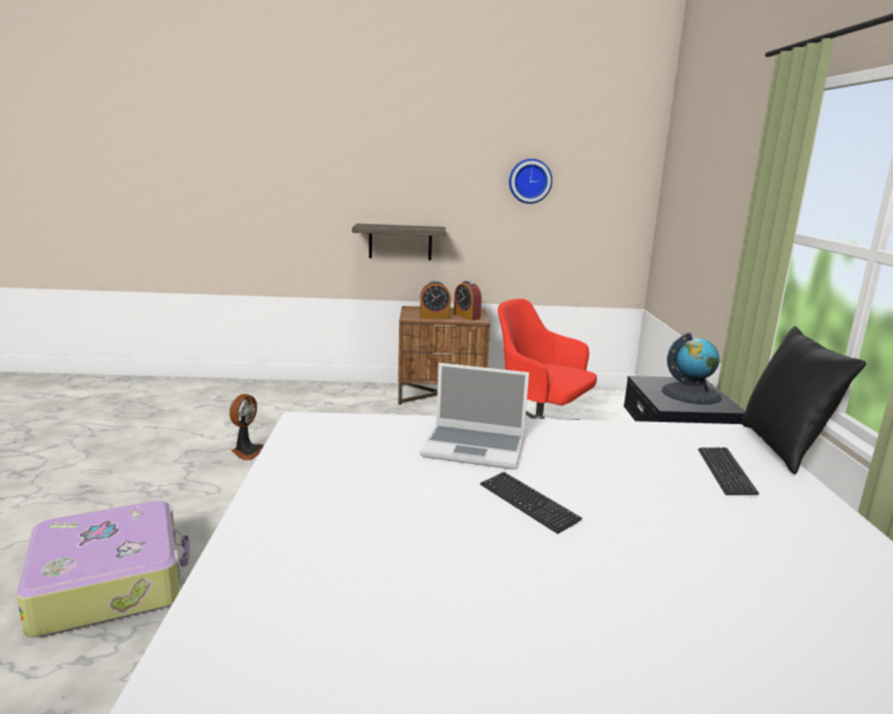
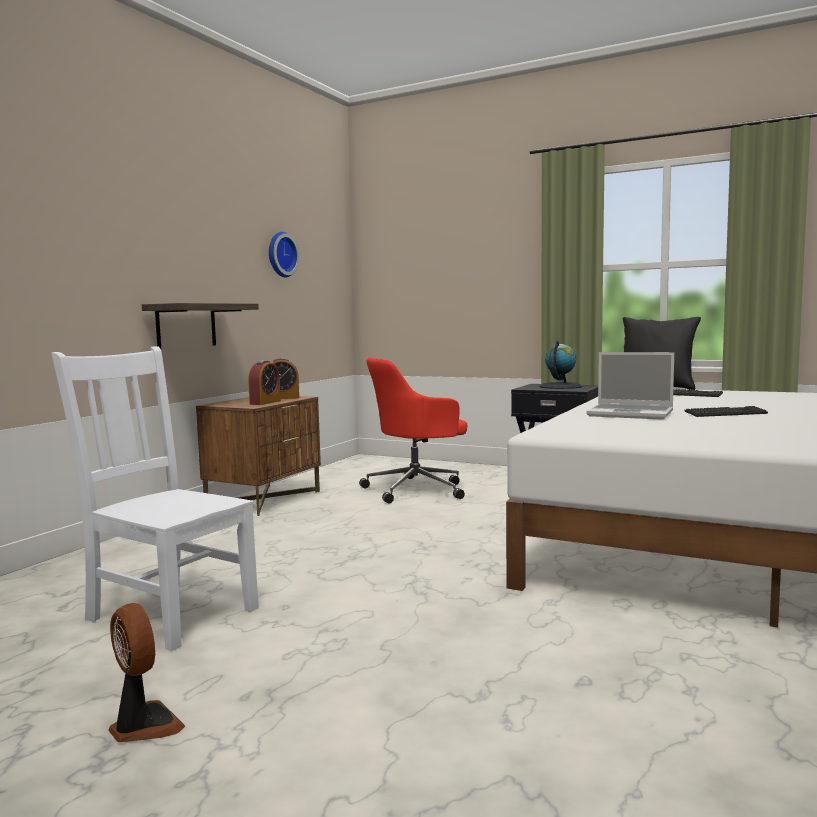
camera: 60 degrees left, 10 degrees down
(110, 582) = (543, 676): suitcase -> none
(198, 433) = (169, 612): none -> white chair
(247, 451) = (277, 589): fan -> fan (143, 726)
(475, 448) = (631, 414): laptop -> laptop turned 75 degrees clockwise

